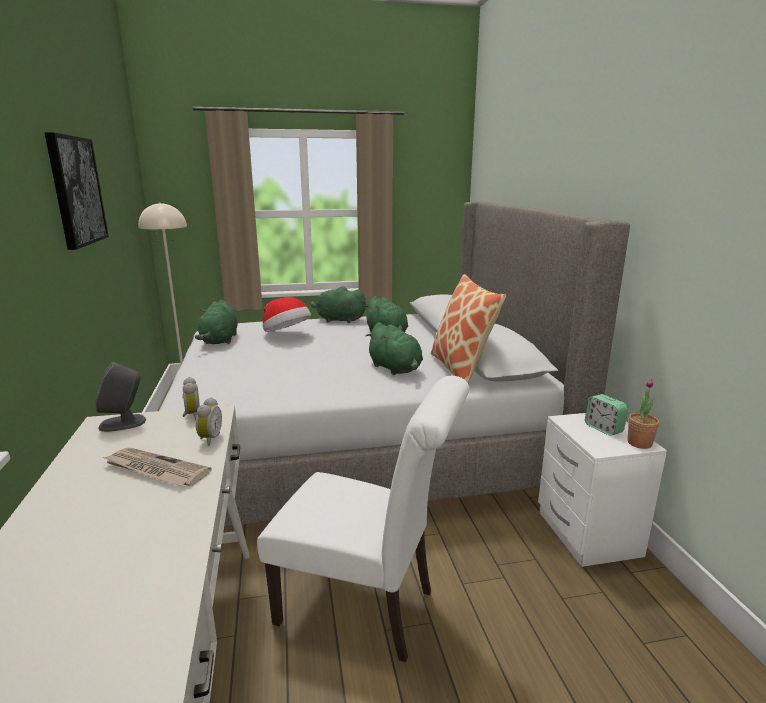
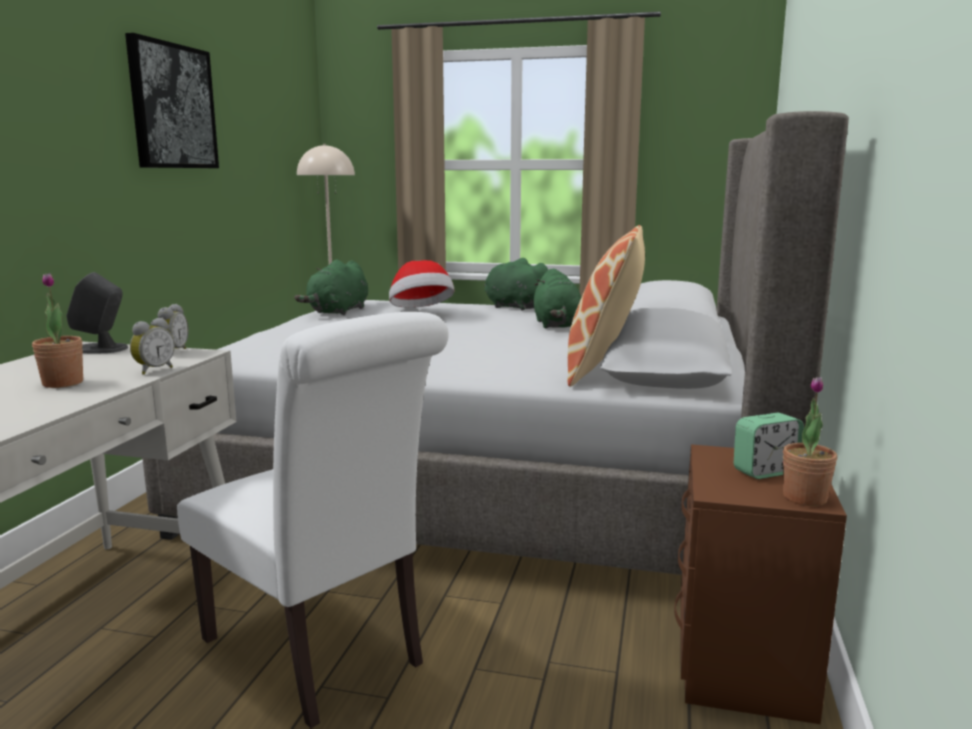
camera: 25 degrees right, 5 degrees down
(155, 470) = (63, 383): newspaper -> potted plant
(396, 369) = (509, 357): green plush toy -> none
(587, 535) = (740, 666): white nightstand -> brown nightstand
(603, 428) = (765, 471): alarm clock -> alarm clock turned 105 degrees counterclockwise

